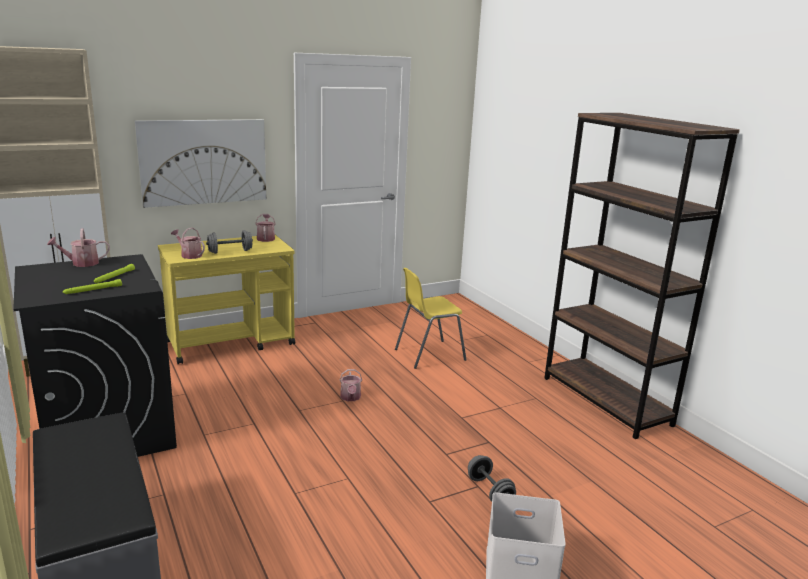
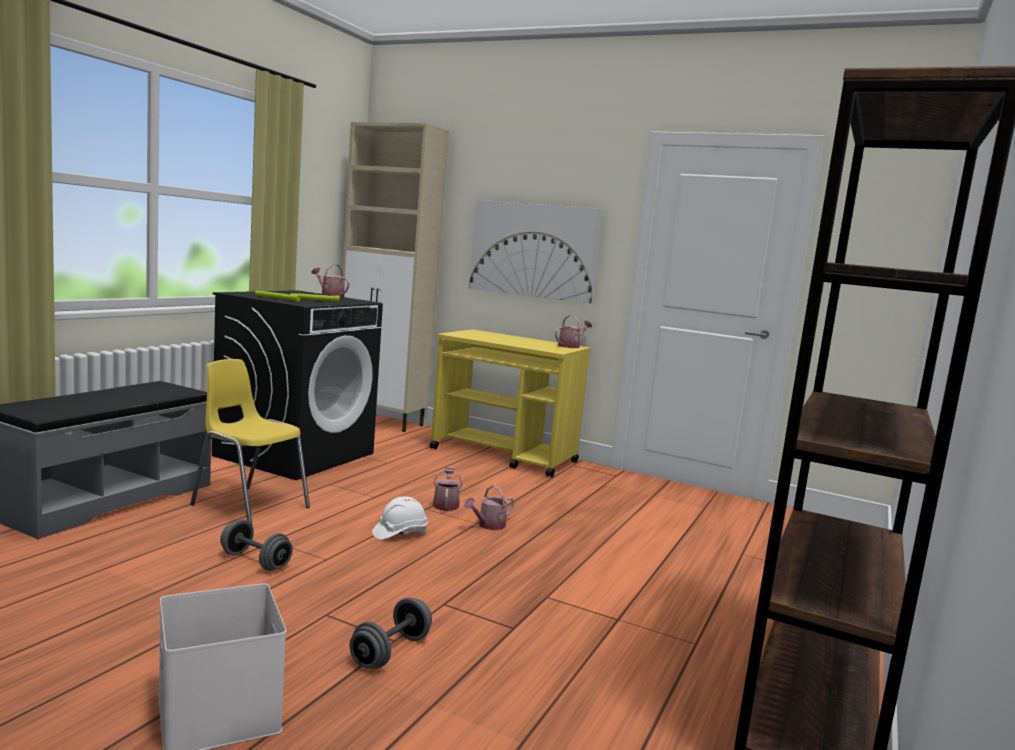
camera: 55 degrees right, 10 degrees down
(189, 255) = (469, 335): watering can -> watering can (446, 504)
(230, 251) = (506, 341): grey dumbbell -> grey dumbbell (255, 561)
(331, 435) = (399, 533): none -> white hard hat
(428, 354) = (668, 544): yellow chair -> yellow chair (249, 506)

